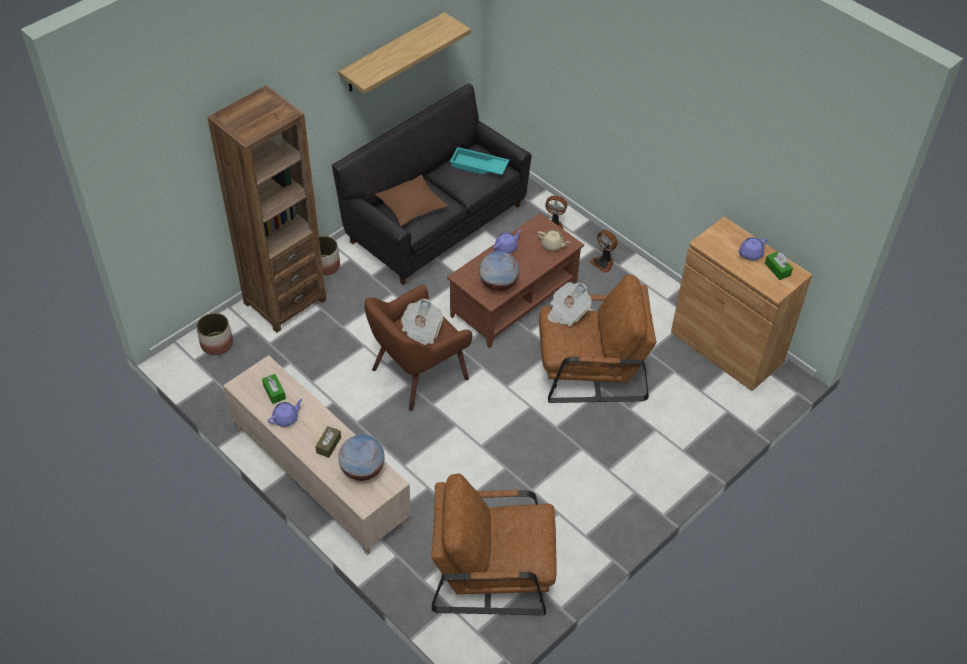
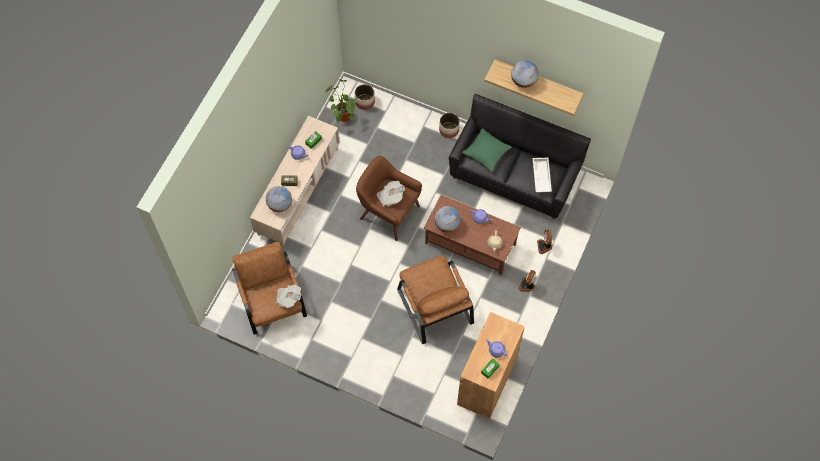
camera: 70 degrees right, 15 degrees up
(222, 378) = (342, 115): none -> potted plant
(285, 301) = (411, 121): brown bookcase -> none
(392, 55) = (523, 81): none -> globe
(411, 206) = (486, 152): brown pillow -> green pillow
(478, 166) = (540, 176): turquoise tray -> white tray
(567, 312) = (443, 270): newspaper -> newspaper (288, 298)

